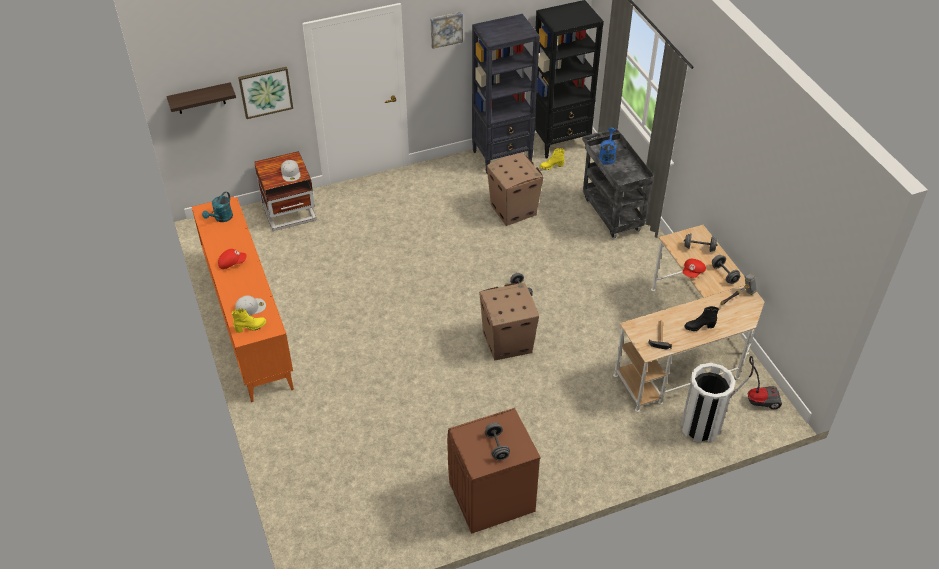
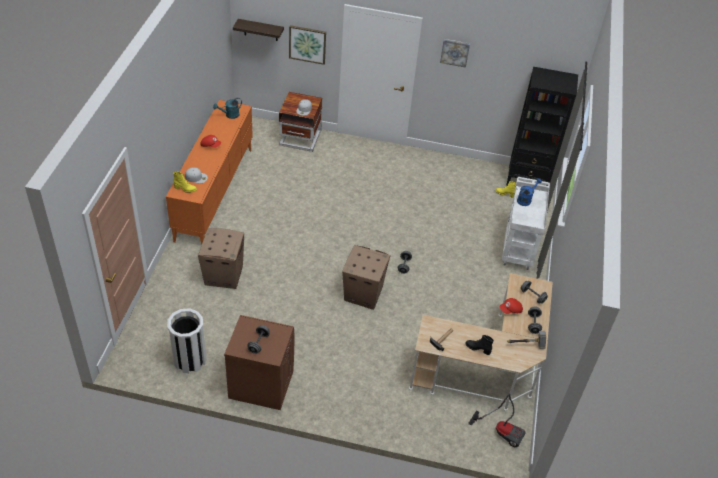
camera: 30 degrees right, 0 degrees up
(502, 157) = (475, 170): black bookcase -> none
(513, 209) = (449, 209): cardboard box -> cardboard box (224, 275)
(610, 213) = (518, 247): black cart -> white cart
(700, 426) = (445, 425): white trash can -> white trash can (189, 360)

